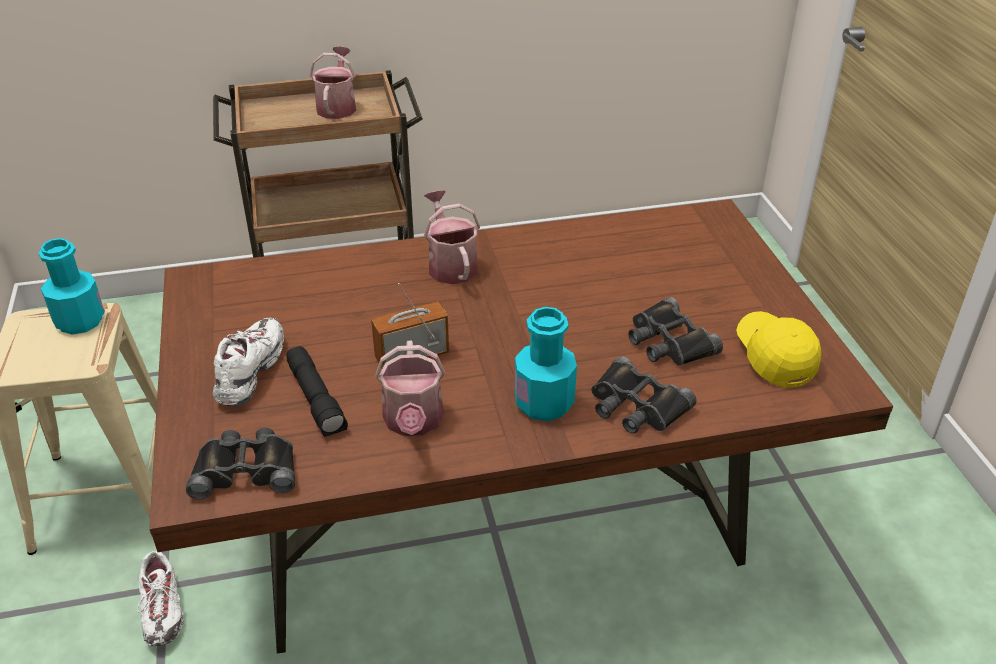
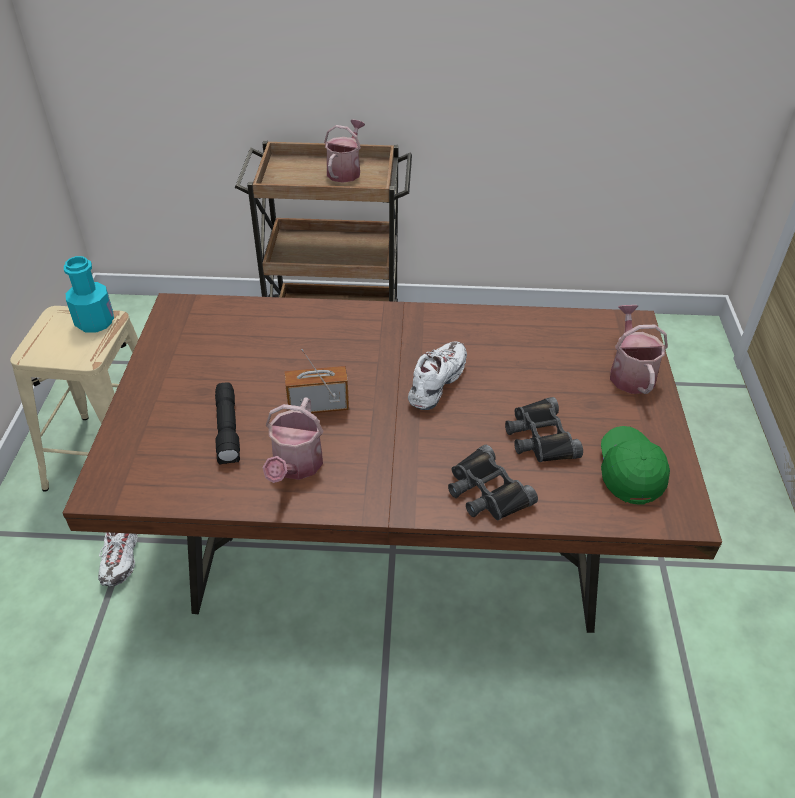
camera: 15 degrees right, 5 degrees up
(246, 470) = (151, 479): black binoculars -> none
(250, 372) = (187, 395): white shoe -> white shoe (436, 383)
(450, 264) = (382, 330): watering can -> watering can (630, 373)
(544, 403) = (409, 472): turquoise bottle -> none
(774, 357) = (629, 471): yellow cap -> green cap

